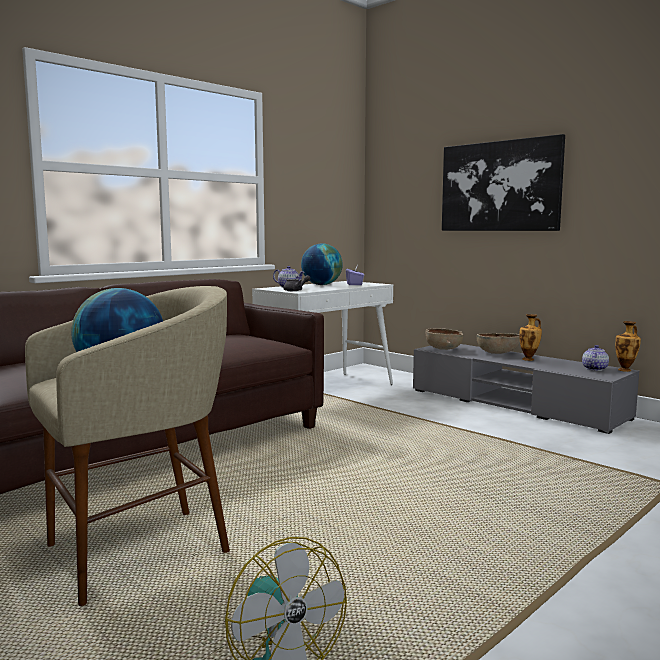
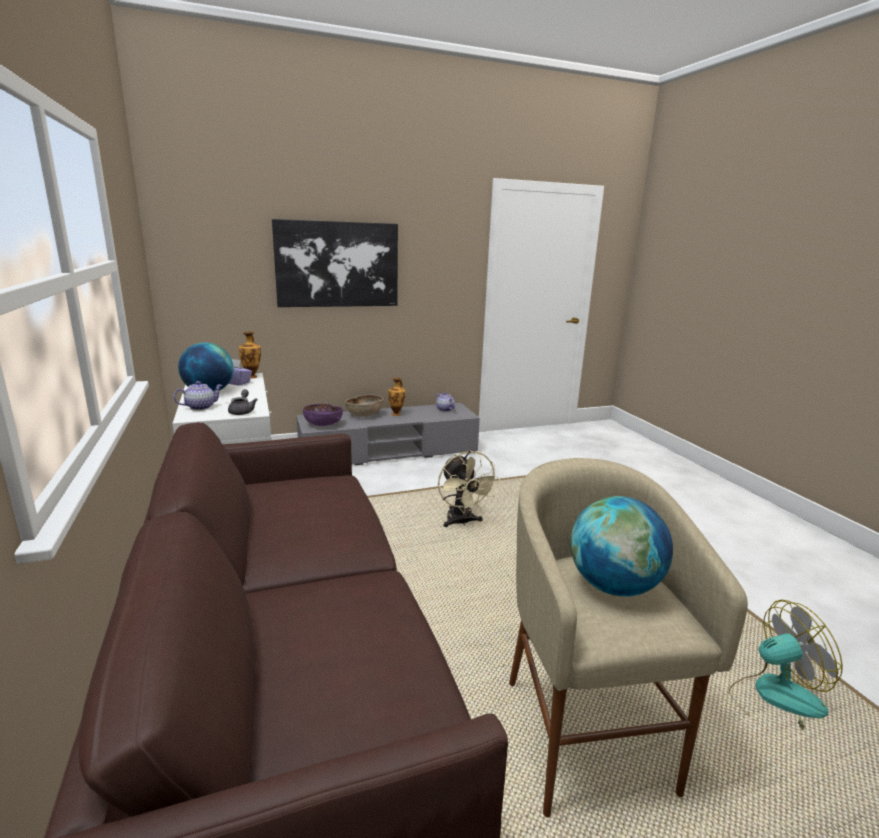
camera: 65 degrees left, 10 degrees up
(424, 455) = (462, 522): none -> beige fan
(443, 349) = (323, 425): brown bowl -> purple bowl
(625, 370) = (457, 404): vase -> vase (252, 376)

